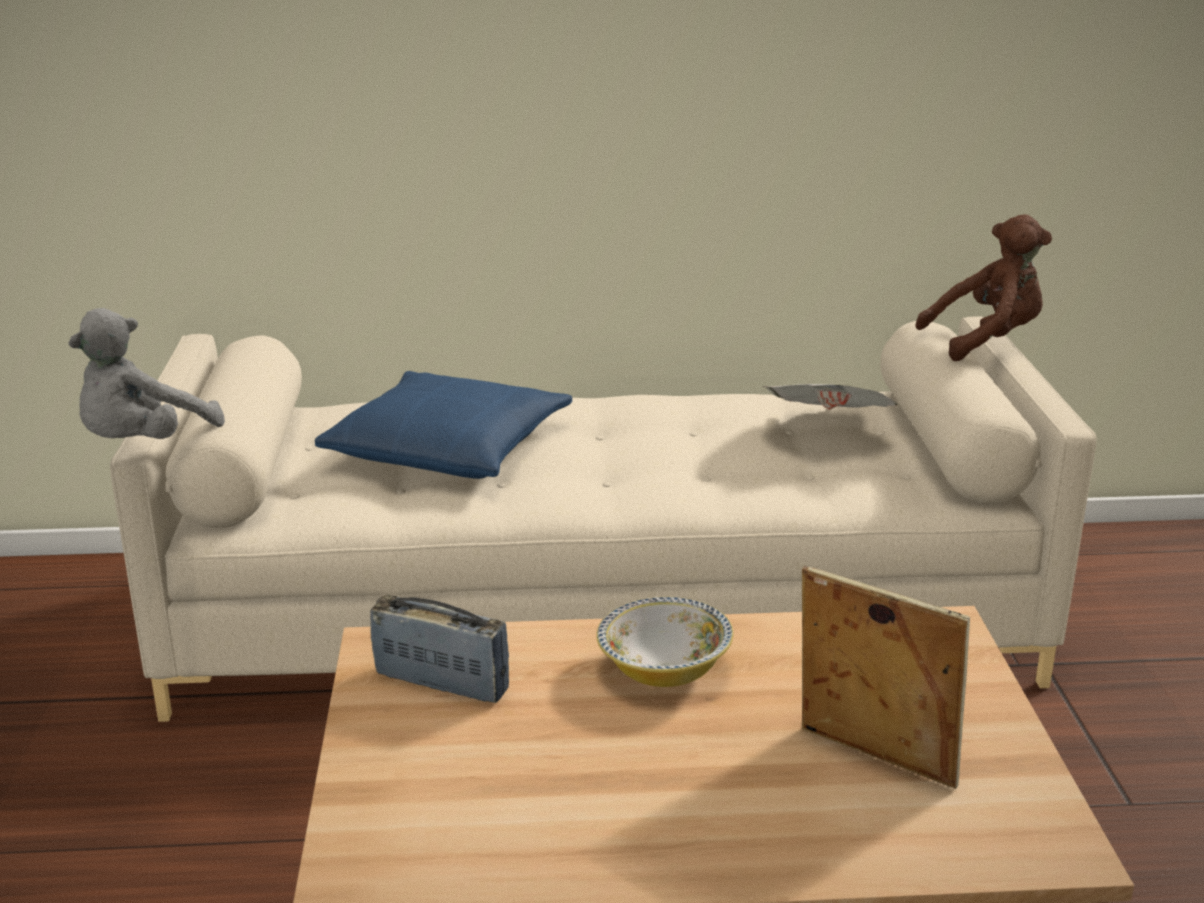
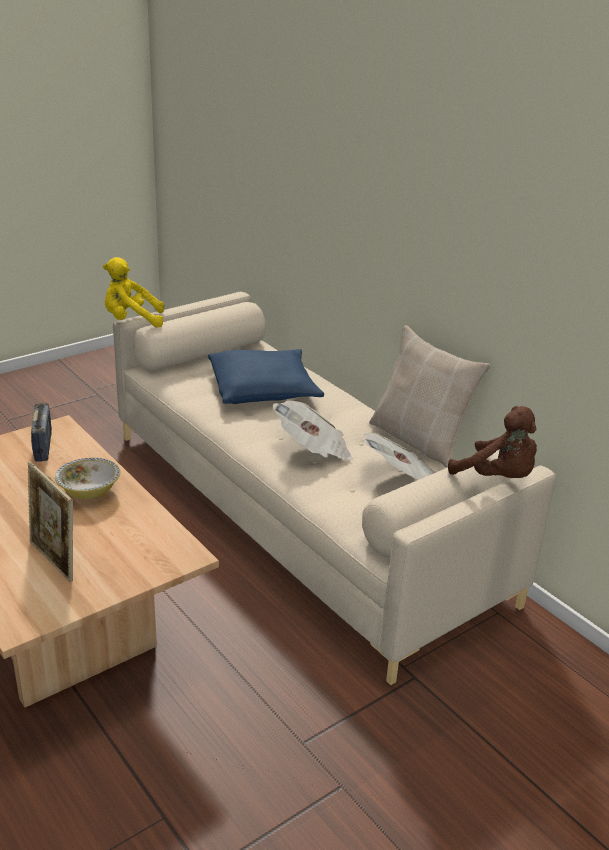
camera: 55 degrees right, 5 degrees up
(143, 444) = (131, 321): grey plush toy -> yellow plush toy
(687, 464) = (313, 449): none -> newspaper
(738, 391) = (420, 440): none -> beige pillow
(872, 760) = (54, 560): picture frame -> picture frame turned 135 degrees clockwise

